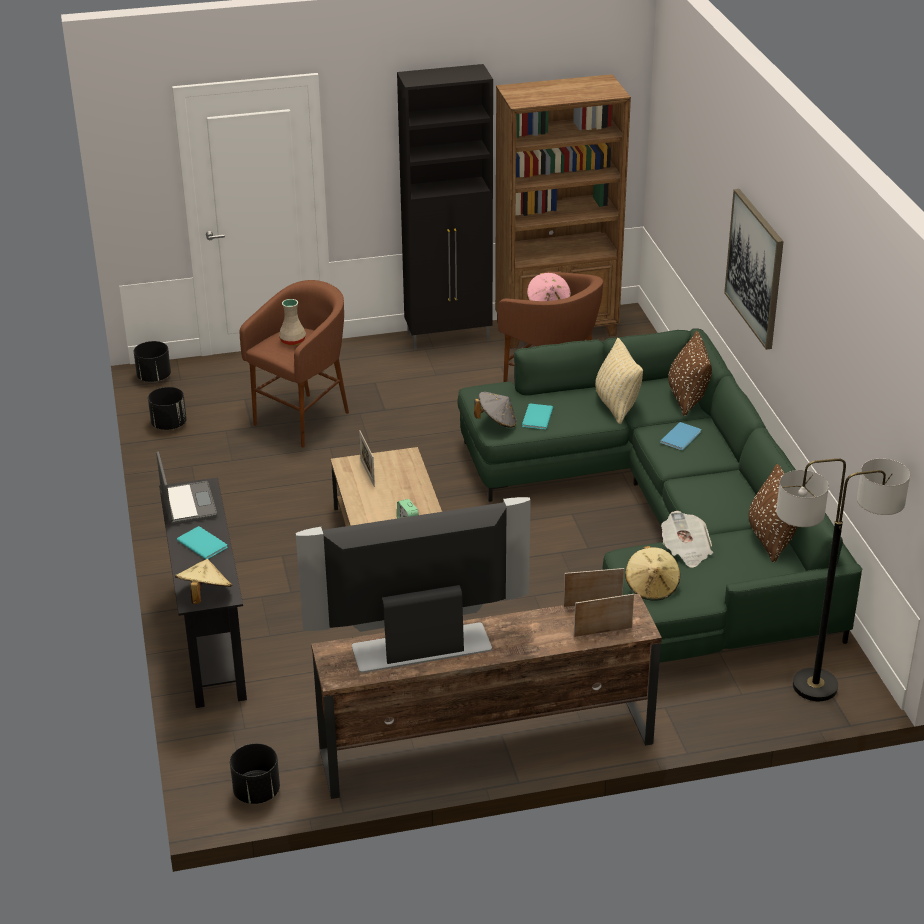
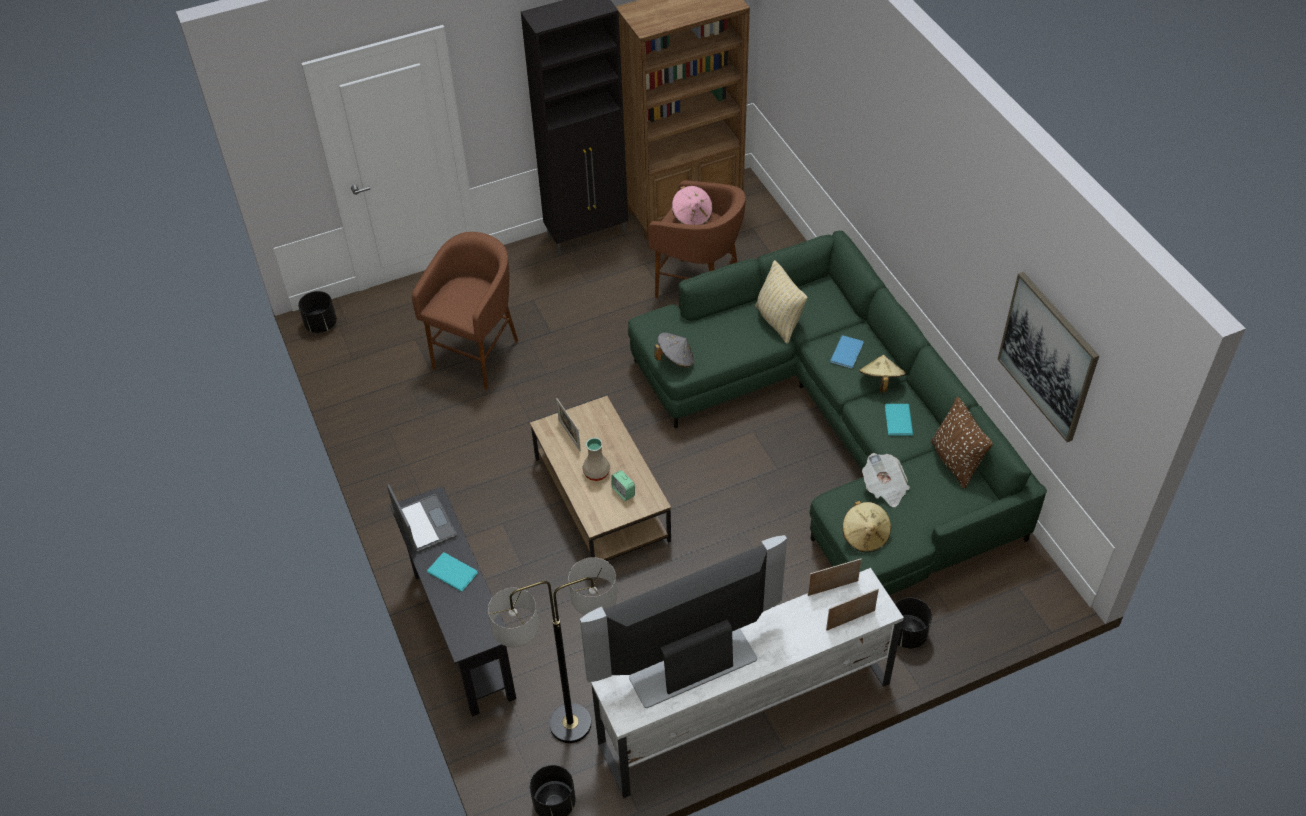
camera: 10 degrees left, 15 degrees up
(169, 424) = (352, 381): black planter -> black planter (907, 634)
(204, 595) = (473, 636): beige hat -> beige hat (880, 382)
(293, 341) = (463, 296): beige vase -> beige vase (597, 472)
(484, 746) = (744, 713): brown tv stand -> white tv stand
(536, 418) = (710, 348): turquoise book -> turquoise book (897, 421)
(687, 398) = (840, 303): brown pillow -> none
(755, 268) = (904, 191): picture -> picture (1048, 356)
(815, 686) = (1012, 594): floor lamp -> floor lamp (570, 724)

